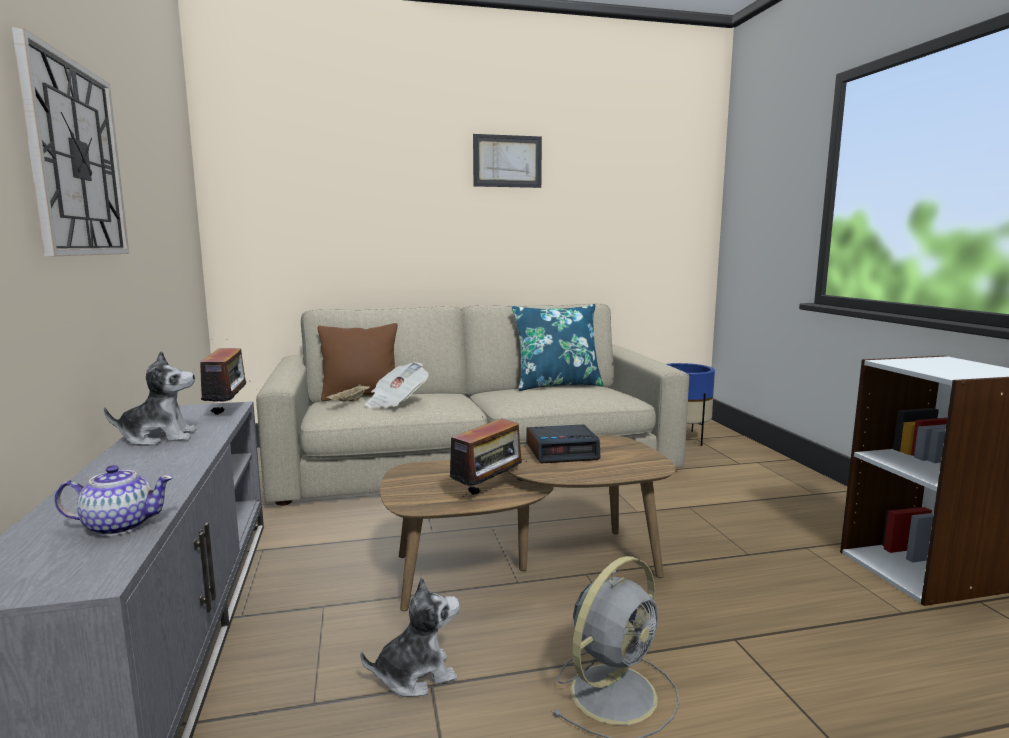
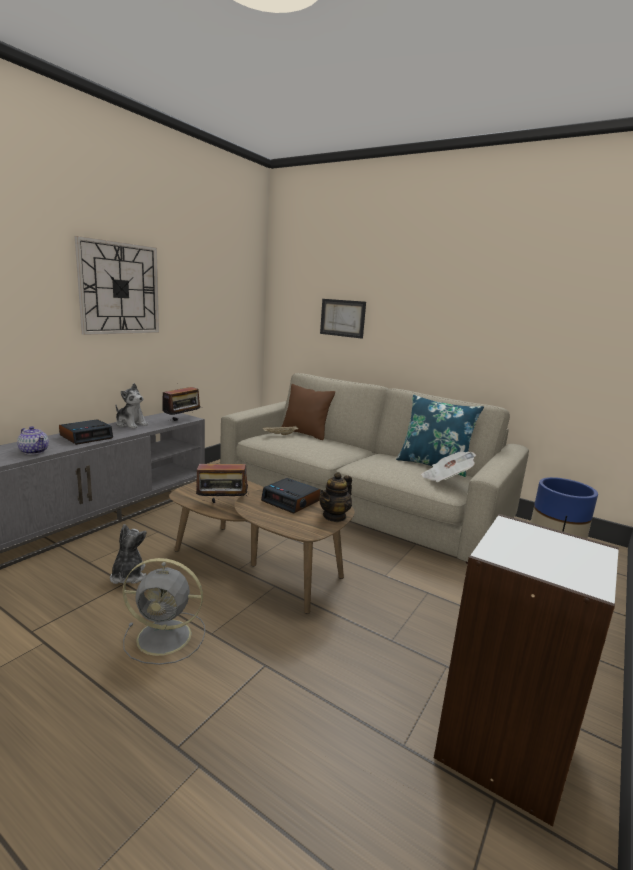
camera: 45 degrees right, 5 degrees up
(144, 475) = (86, 437): none -> alarm clock
(396, 402) = (298, 442): newspaper -> newspaper (446, 478)
(415, 675) = (128, 576): plush toy -> plush toy turned 120 degrees counterclockwise
(507, 161) = (452, 277): picture -> picture (342, 318)
(630, 447) = (334, 516): none -> teapot

